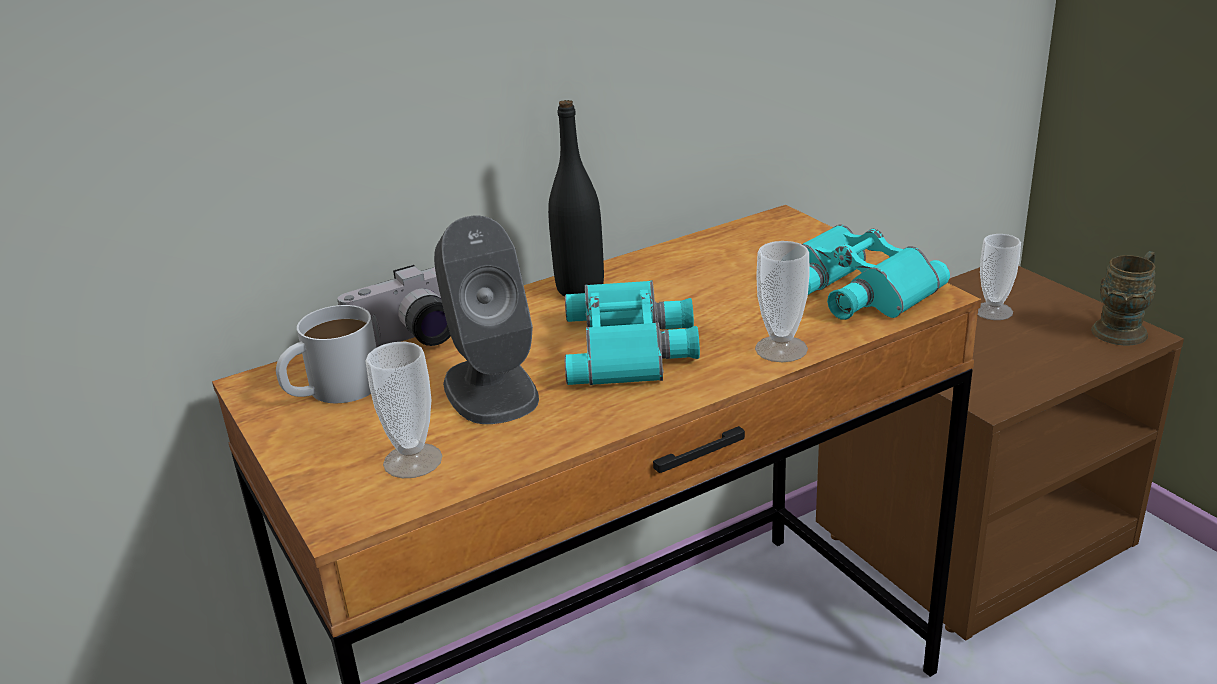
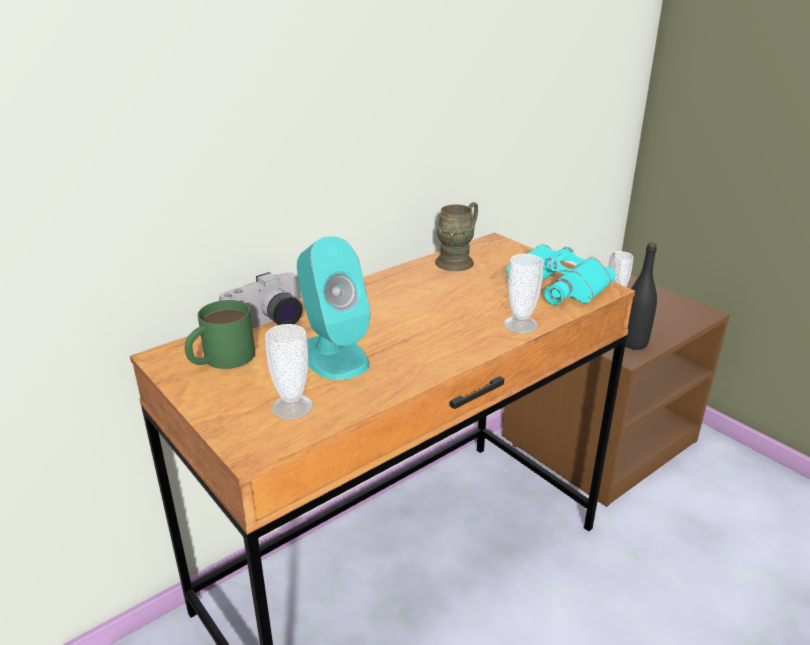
camera: 10 degrees left, 0 degrees up
(332, 390) = (221, 359): white mug -> green mug
(490, 389) = (333, 356): grey speaker -> turquoise speaker
(580, 289) = (376, 287): black bottle -> black bottle (633, 343)
(632, 347) = (422, 325): turquoise binoculars -> none
(1124, 328) = (694, 309): brown mug -> brown mug (459, 260)

